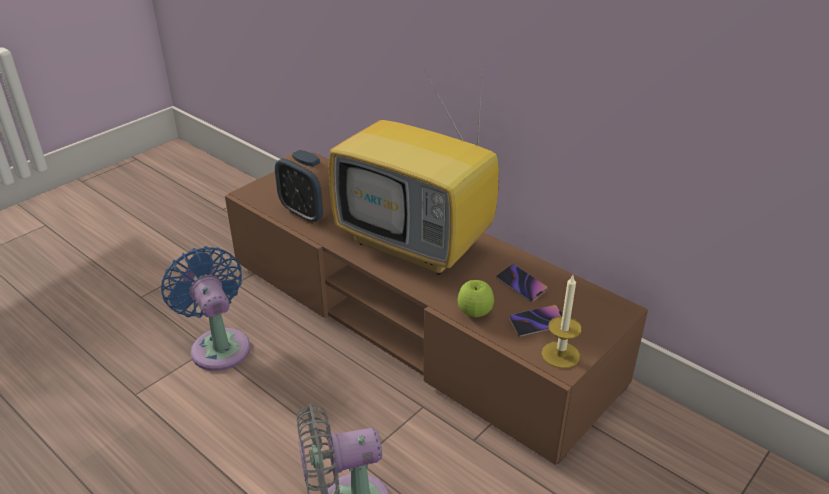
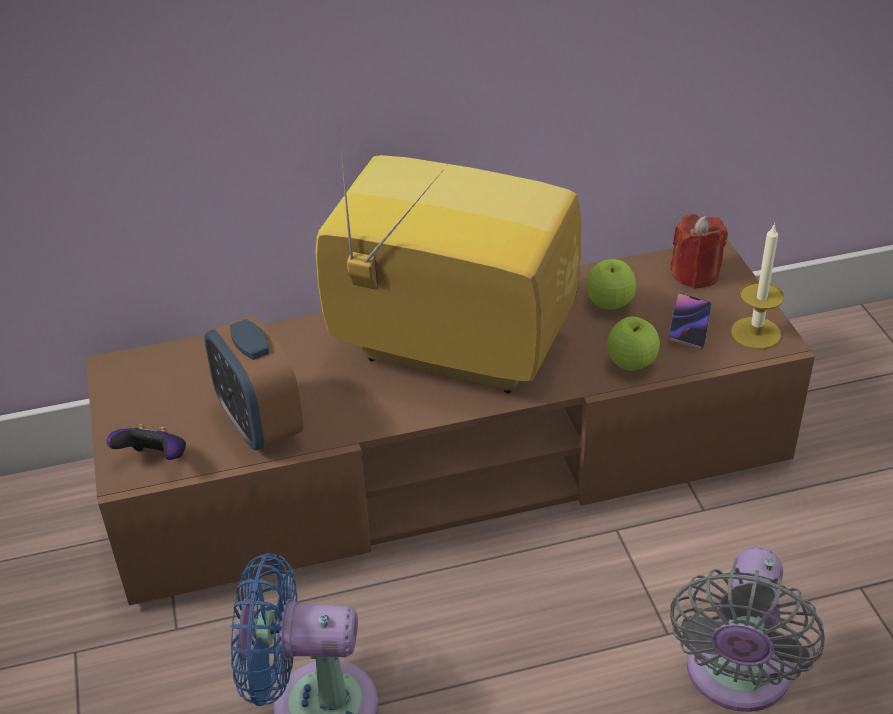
camera: 55 degrees left, 5 degrees up
(262, 197) = (155, 460): none -> game controller
(309, 213) = (260, 424): alarm clock -> alarm clock turned 75 degrees clockwise
(417, 244) = (446, 351): television -> television turned 135 degrees counterclockwise
(521, 285) = (610, 304): phone -> apple
(591, 308) = (695, 274): none -> red candle

